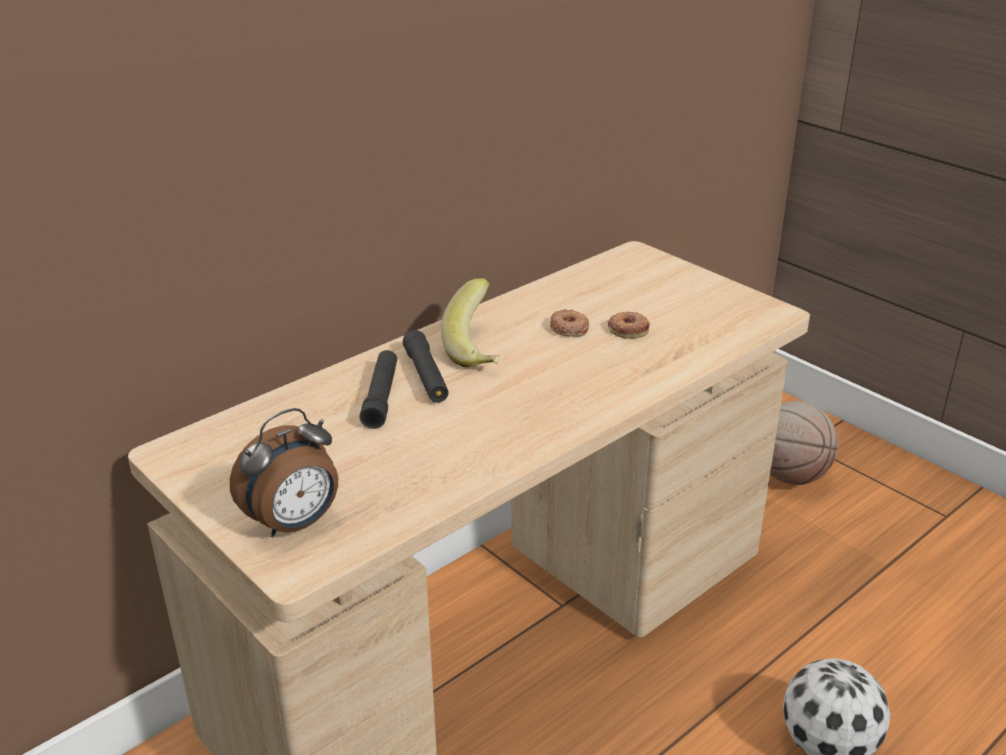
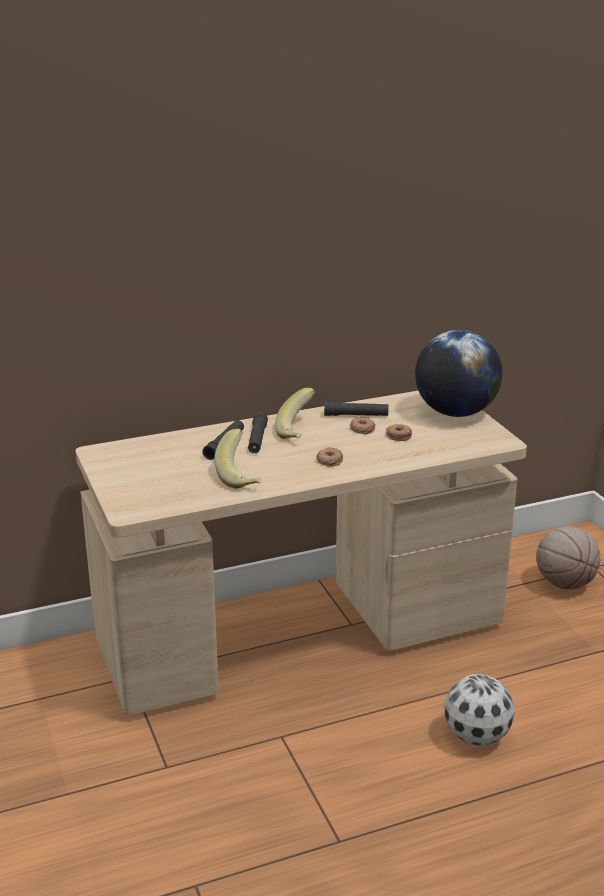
camera: 20 degrees right, 5 degrees down
(295, 524) = (140, 494): alarm clock -> none
(447, 449) = (242, 476): none -> banana
(544, 308) = (356, 415): none -> black flashlight
(561, 391) = (329, 460): none -> donut
(676, 279) = (455, 413): none -> globe

